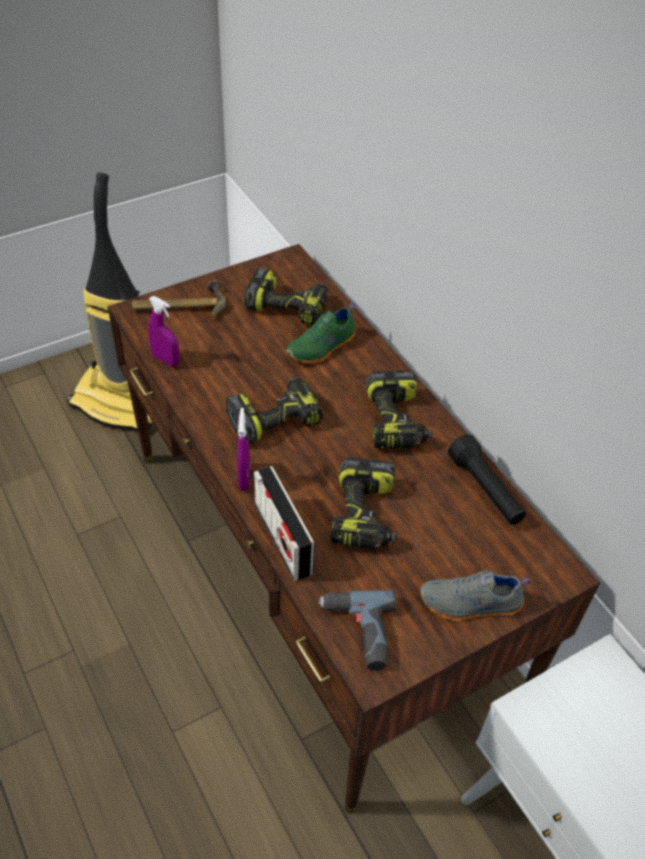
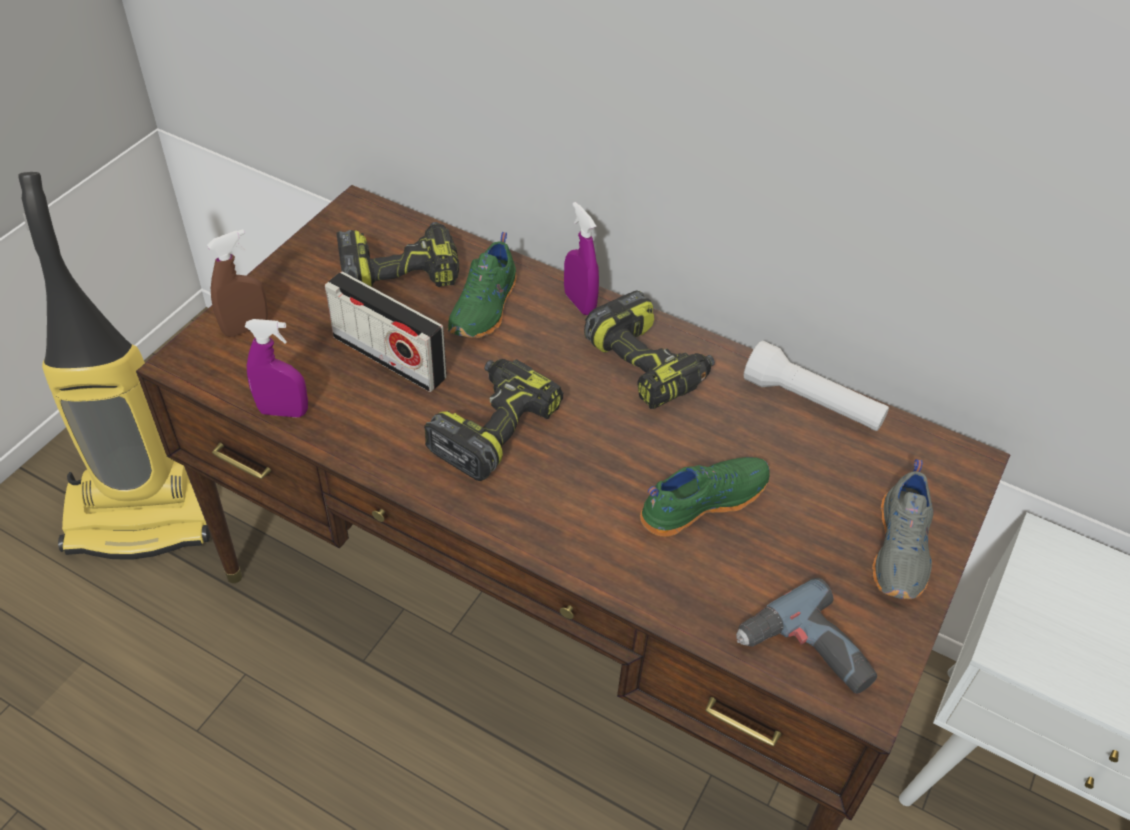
camera: 30 degrees left, 0 degrees up
(179, 305) = (246, 328): hammer -> brown spray bottle
(244, 478) = (514, 525): purple spray bottle -> purple spray bottle (579, 303)
(283, 539) = (625, 582): radio -> radio (389, 357)
(365, 515) = (701, 501): power drill -> green shoe
(470, 604) = (902, 550): grey shoe -> grey shoe turned 45 degrees counterclockwise
(485, 490) = (812, 403): black flashlight -> white flashlight

